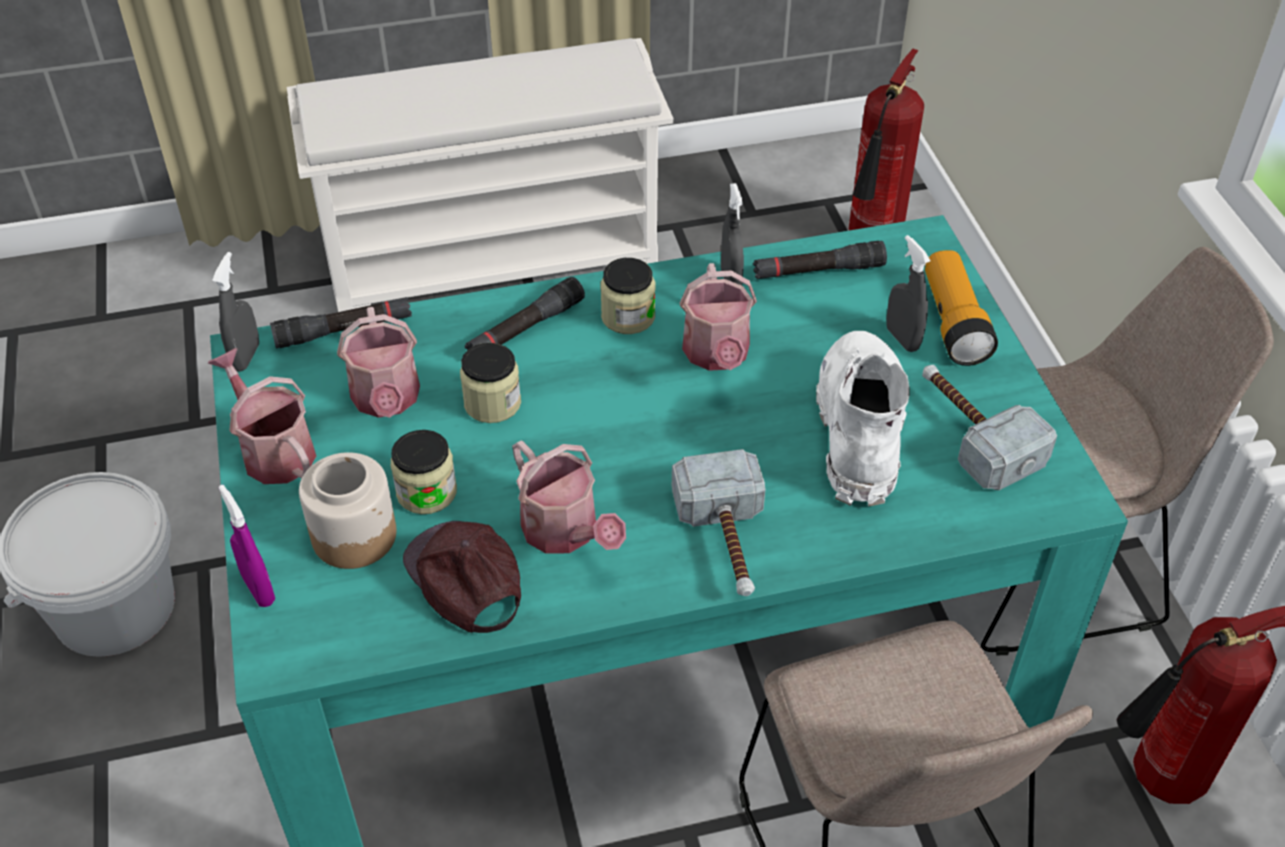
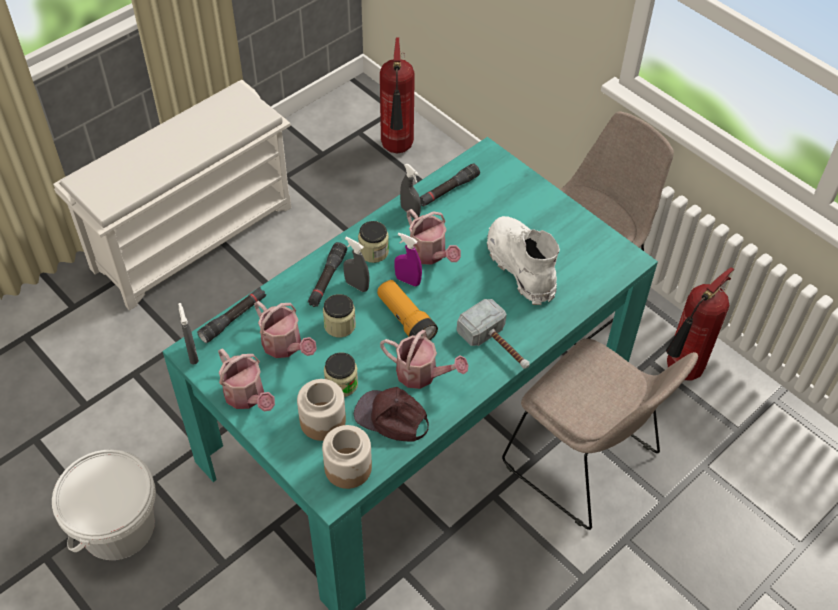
camera: 30 degrees left, 5 degrees up
(259, 589) = (296, 468): purple spray bottle -> purple spray bottle (407, 280)
(273, 450) = (247, 397): watering can -> watering can turned 150 degrees counterclockwise
(337, 626) = (348, 467): none -> jar
(902, 338) = (510, 211): grey spray bottle -> grey spray bottle (357, 285)
(953, 323) = (528, 193): flashlight -> flashlight (405, 320)
(971, 433) = (569, 246): hammer -> none

